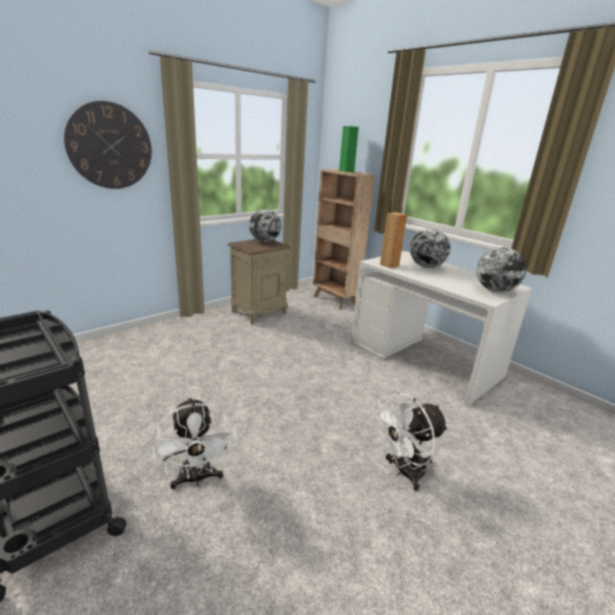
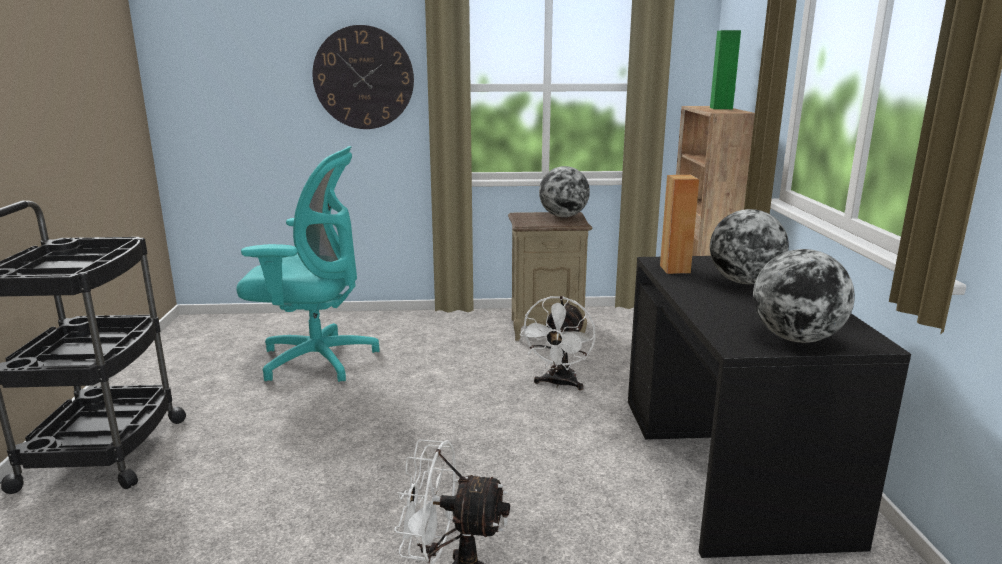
camera: 40 degrees right, 5 degrees down
(133, 377) = (310, 361): none -> turquoise office chair
(197, 479) = (237, 475): white fan -> white fan (559, 384)
(423, 359) = (728, 464): white desk -> black desk

